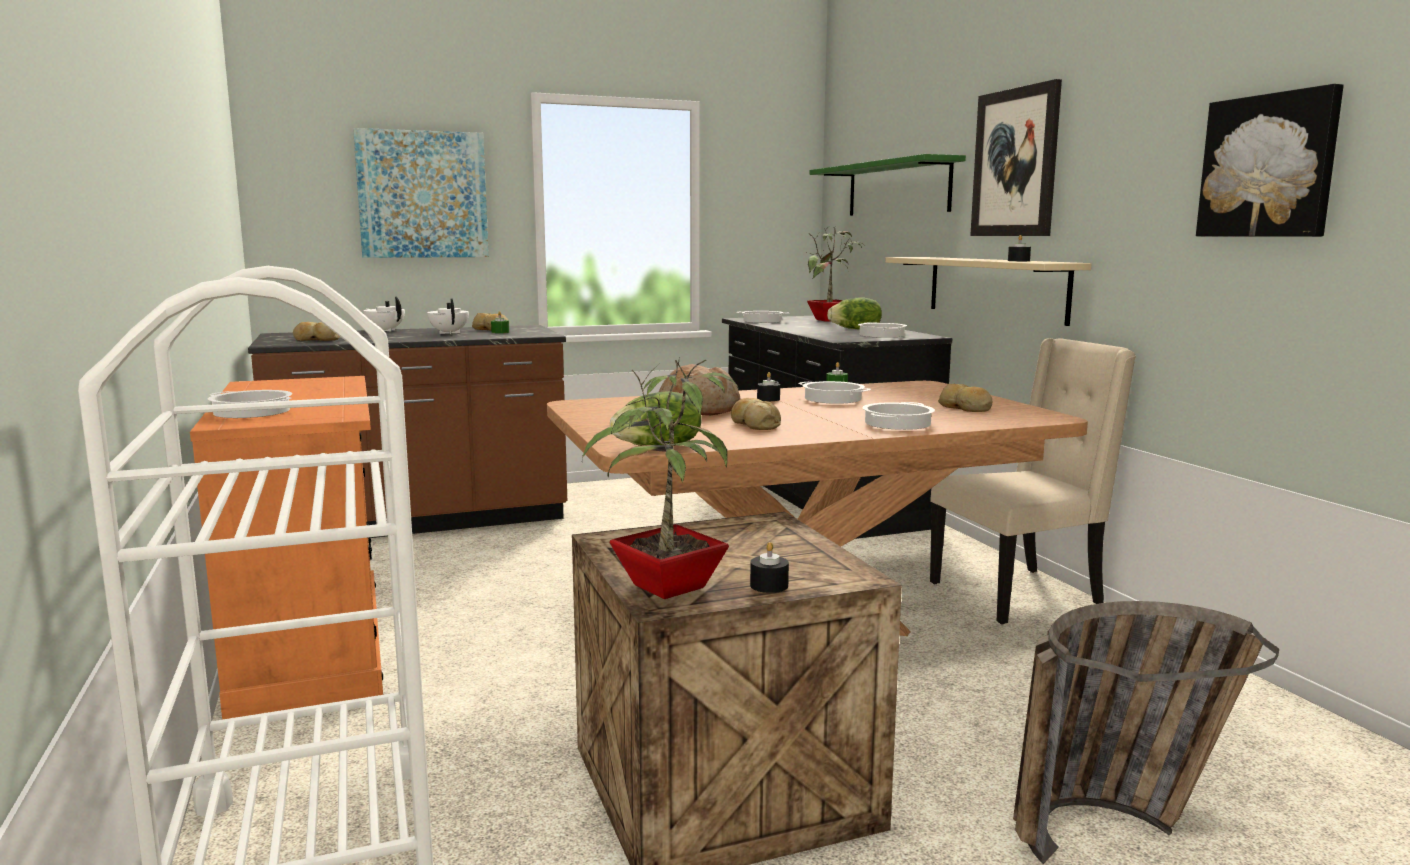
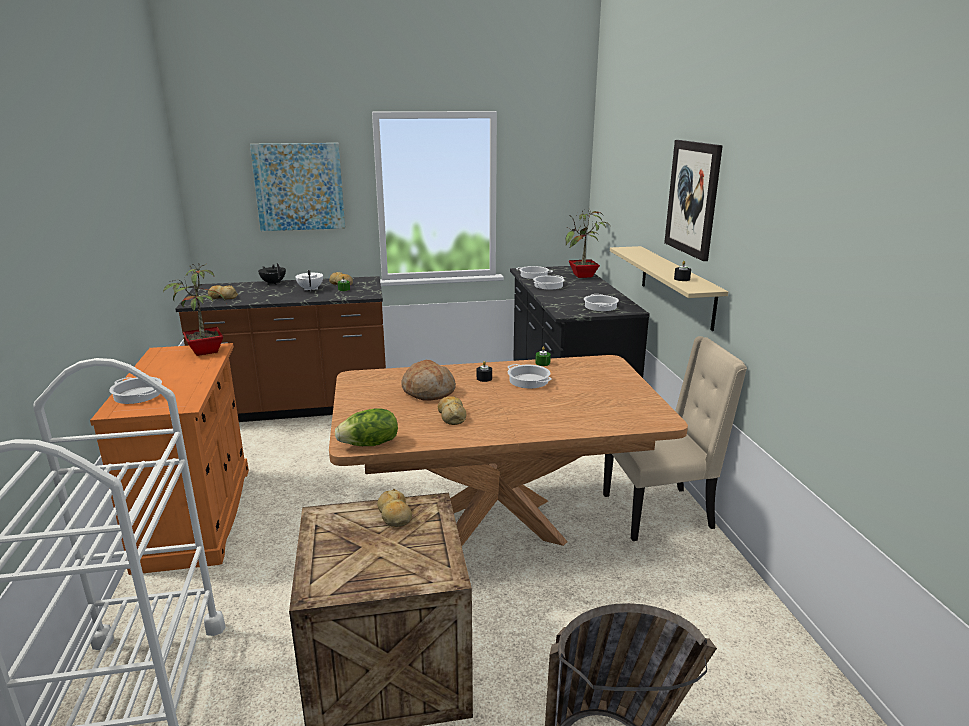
camera: 10 degrees right, 10 degrees up
(385, 330) = (273, 283): white teapot -> black teapot
(664, 588) = (324, 575): potted plant -> potted plant (203, 351)
(769, 585) = (388, 580): black candle -> none
(856, 329) = (590, 294): lettuce -> none
(897, 189) = (629, 189): green shelf -> none
(897, 423) = (548, 421): cooking pot -> cooking pot (548, 285)
(965, 408) = (611, 401): bread -> bread (394, 515)
(1269, 166) = (831, 263): picture -> none

